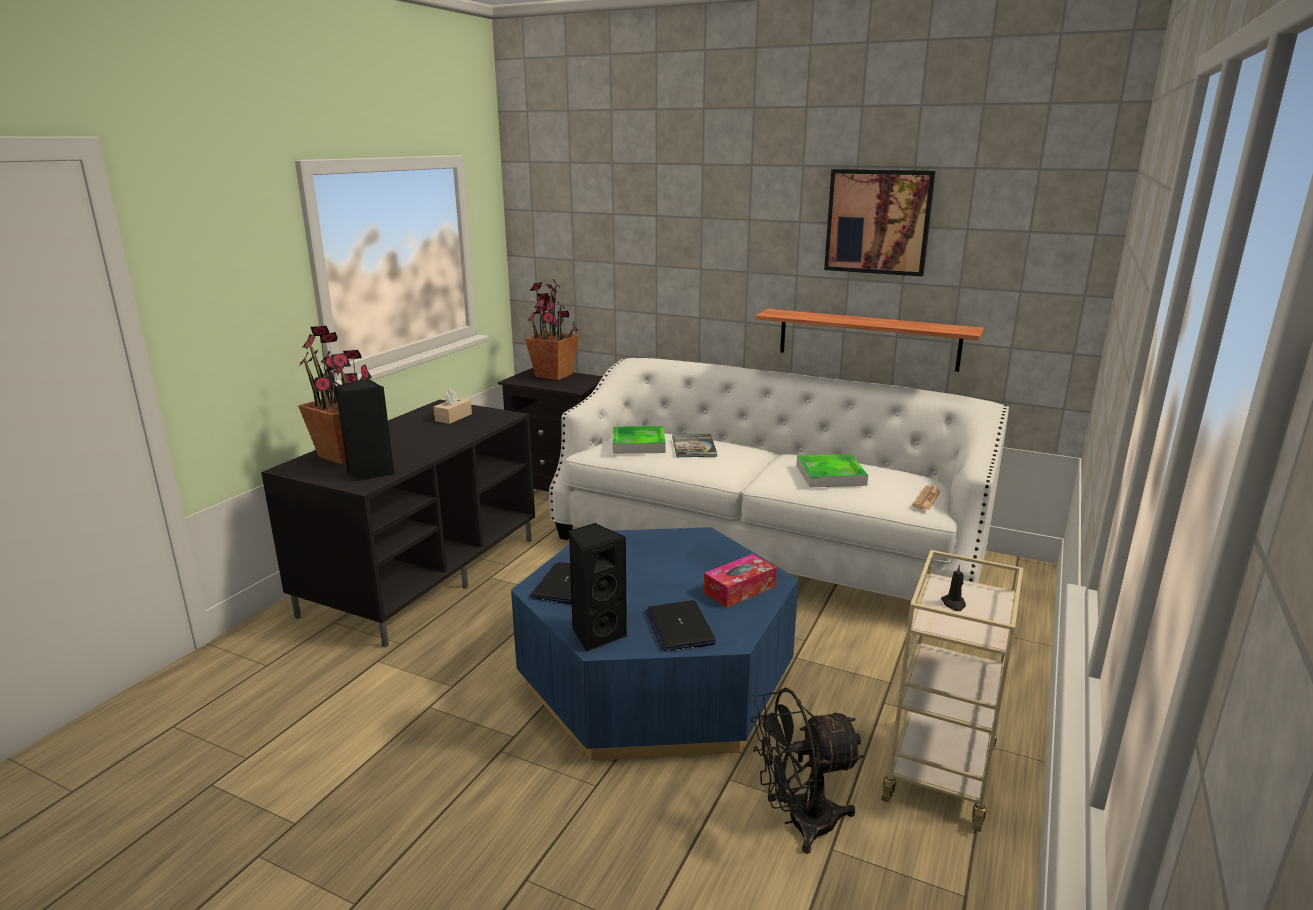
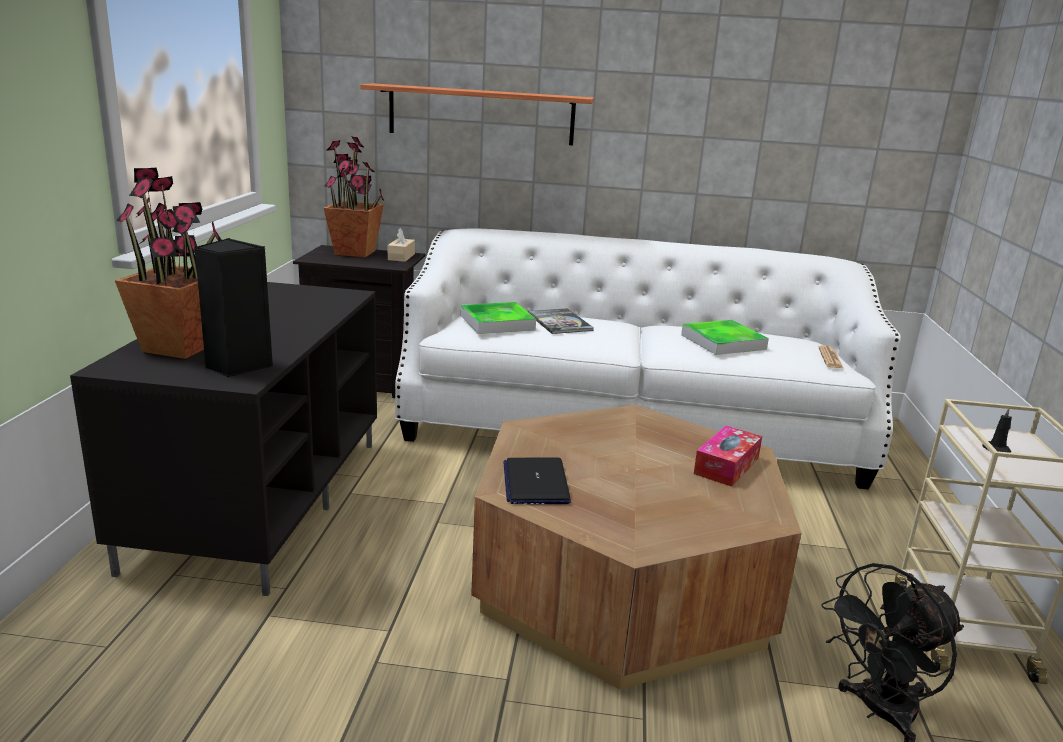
camera: 20 degrees left, 0 degrees up
(453, 417) = (284, 298): beige tissue box -> beige tissue box (401, 257)
(597, 634) = (623, 535): black speaker -> none
(657, 679) = (623, 583): blue coffee table -> brown coffee table
(679, 627) = (704, 514): laptop -> none
(868, 339) = (723, 201): shelf -> shelf (481, 114)
(878, 222) = (740, 75): picture -> none

